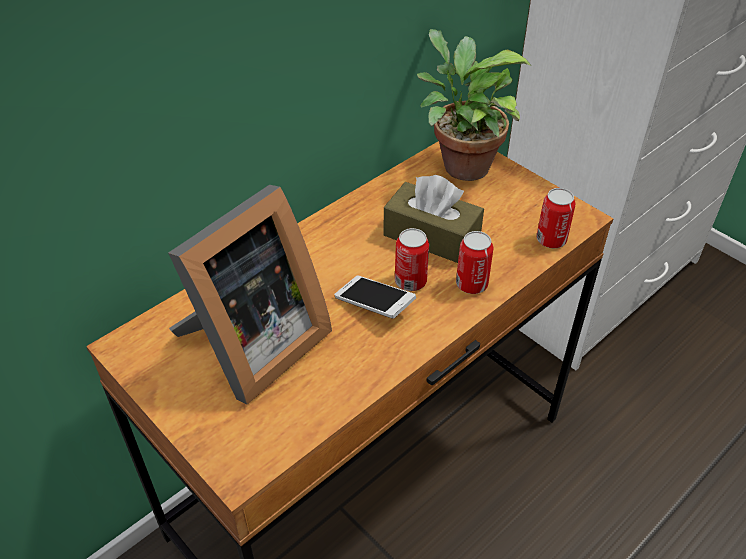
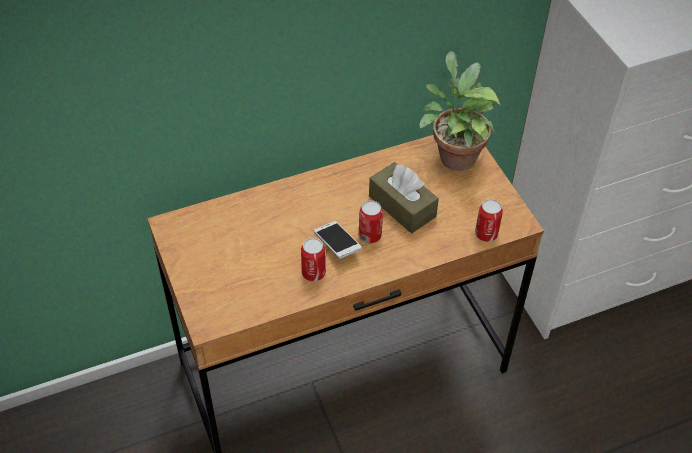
camera: 20 degrees right, 5 degrees up
(252, 347) = (246, 249): picture frame -> none
(471, 284) = (410, 250): can -> can (313, 273)

